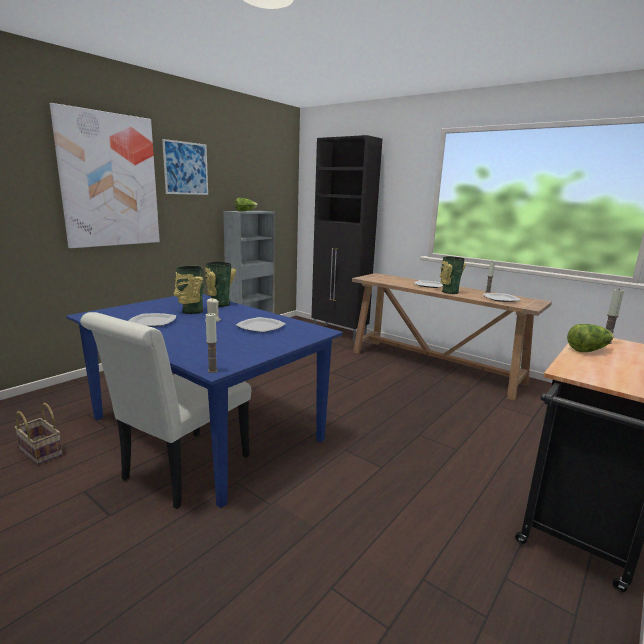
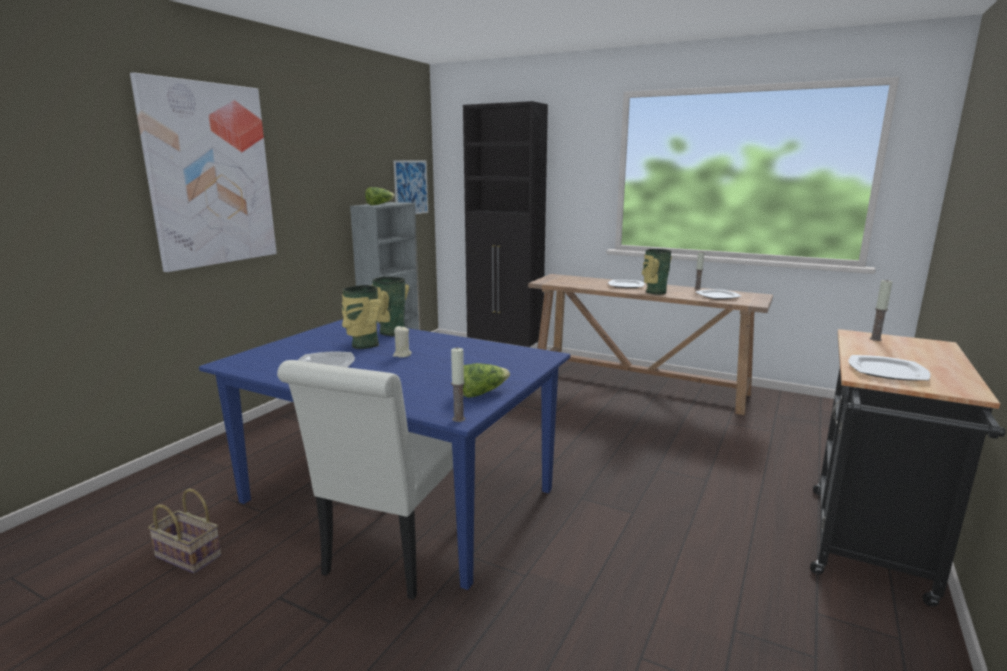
camera: 10 degrees left, 0 degrees up
(186, 168) = (302, 152): picture -> picture (411, 187)
(261, 326) = (469, 357): plate -> plate (887, 371)
(588, 350) = (865, 350): lettuce -> lettuce (481, 393)

